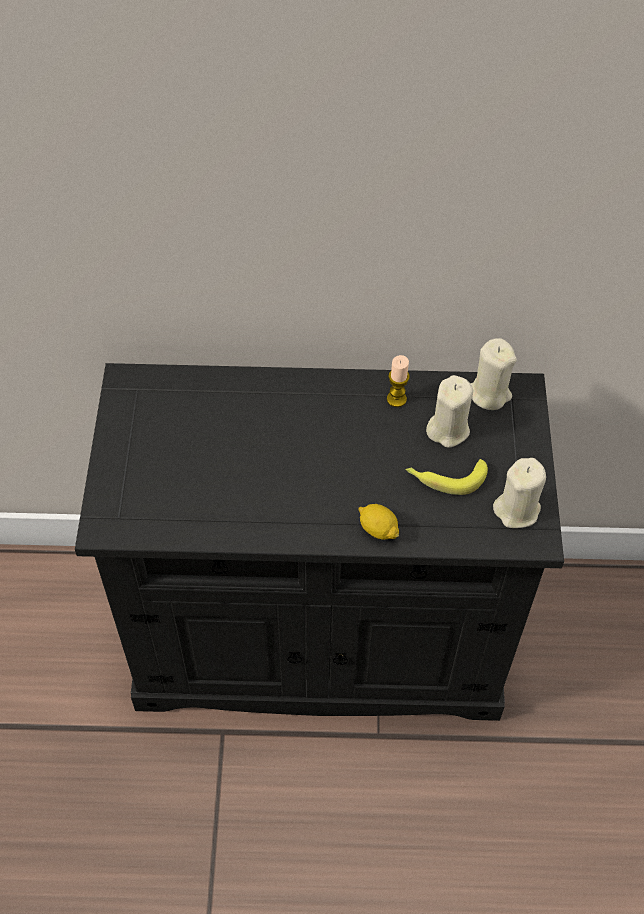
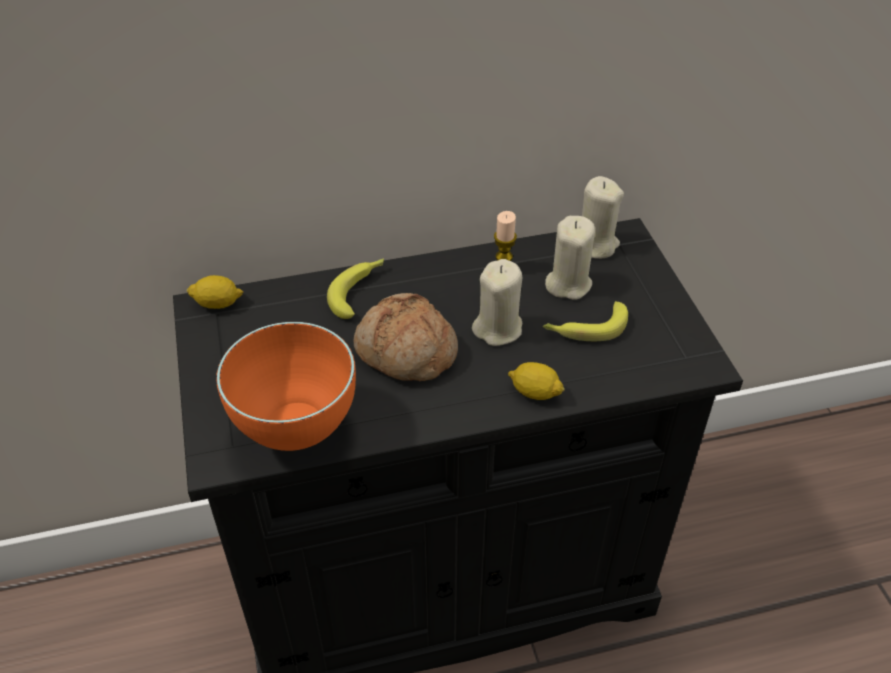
camera: 15 degrees left, 10 degrees down
(140, 380) = (217, 304): none -> lemon
(170, 520) = (296, 435): none -> orange bowl
(262, 395) = (359, 291): none -> banana
(282, 465) = (405, 352): none -> bread
(517, 510) = (672, 342): beige candle -> beige candle (498, 328)

